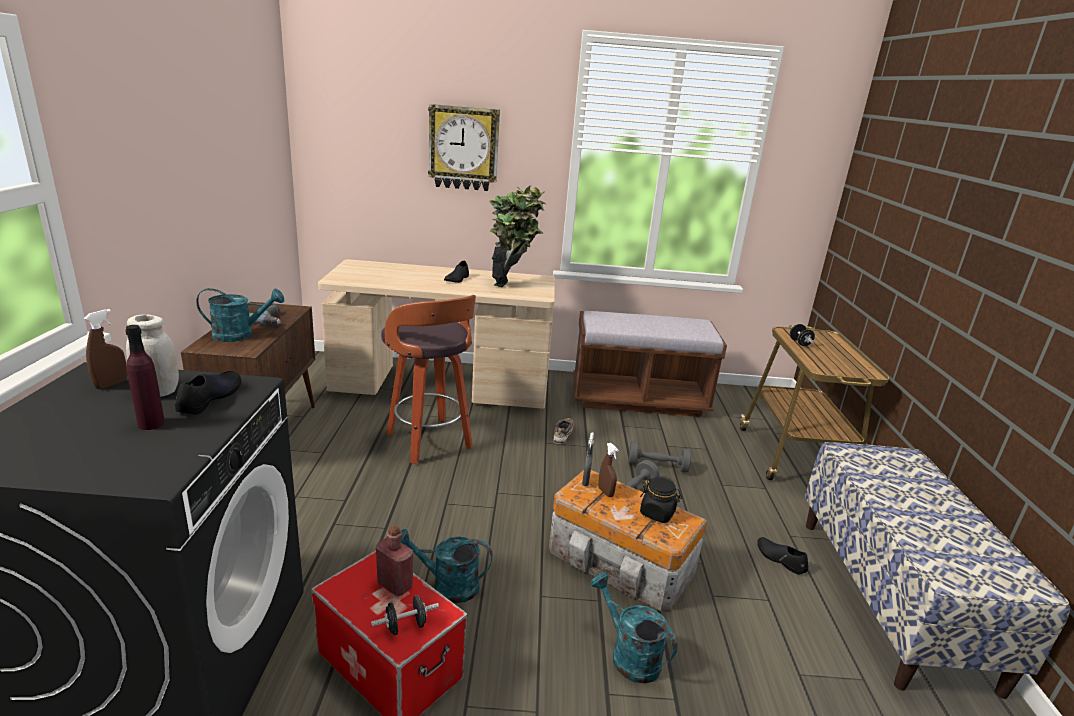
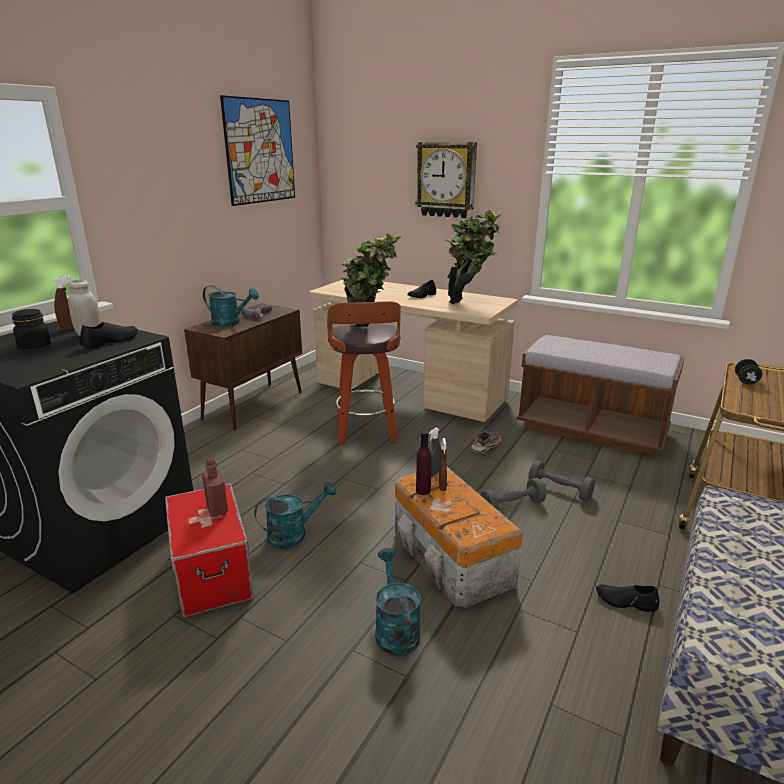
camera: 30 degrees right, 0 degrees up
(151, 424) = (62, 350): purple bottle -> purple bottle (423, 490)
(239, 106) = (260, 151): none -> picture
(405, 626) = (199, 536): black dumbbell -> none
(438, 328) = (371, 330): none -> potted plant
(447, 586) = (294, 534): turquoise watering can -> turquoise watering can turned 120 degrees clockwise
(657, 513) = (475, 513): black jar -> black jar (35, 345)
(780, 559) = (626, 601): black shoe -> black shoe turned 60 degrees counterclockwise

